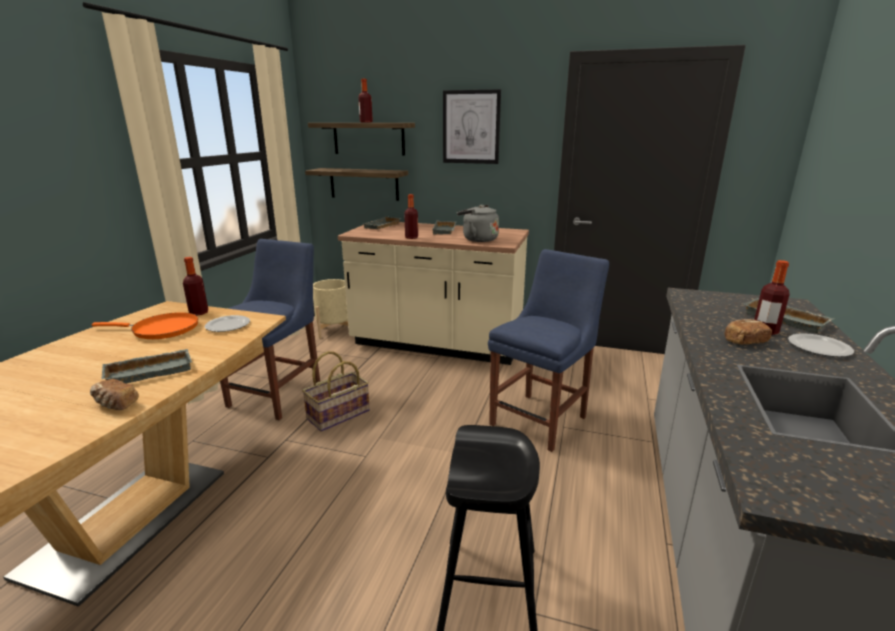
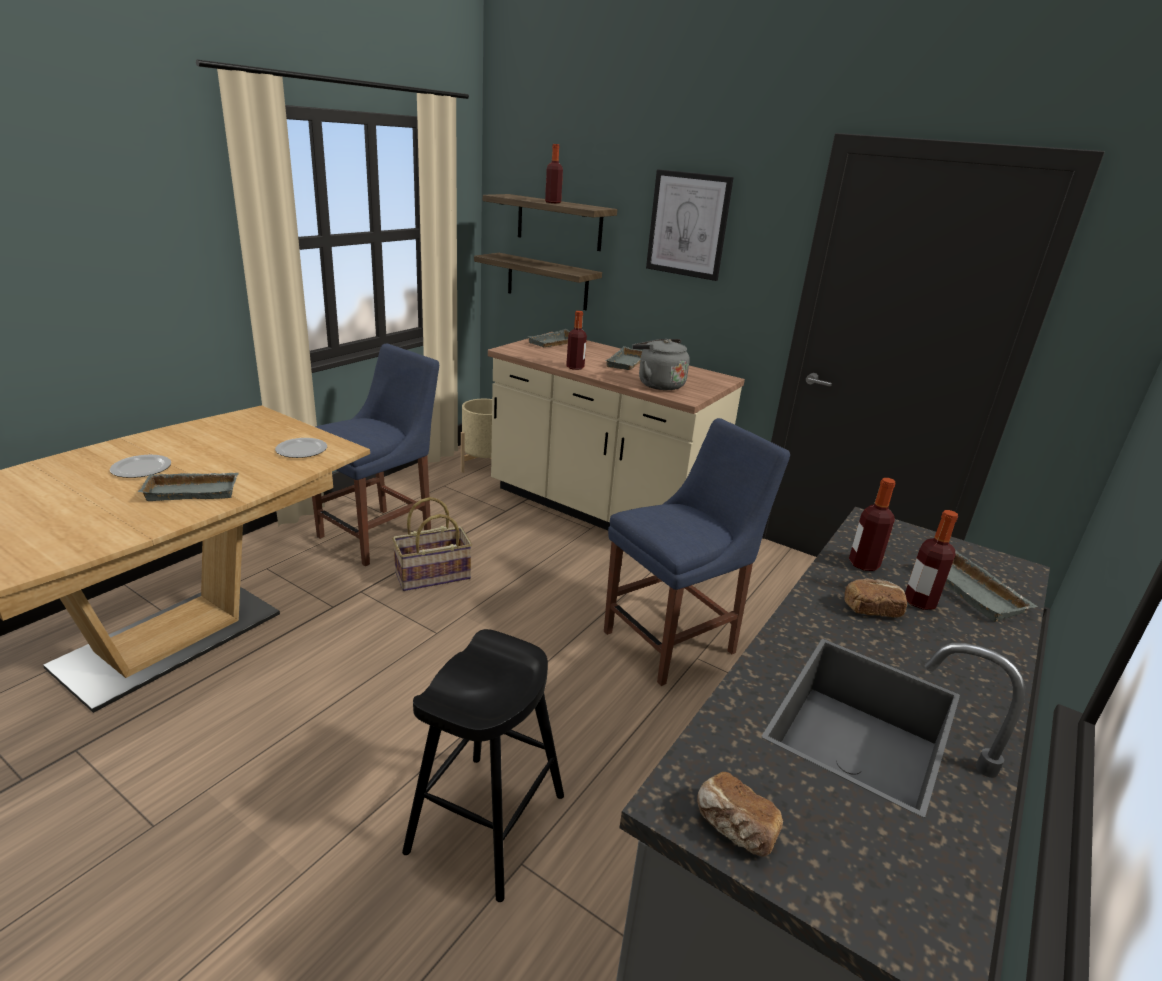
camera: 15 degrees right, 5 degrees up
(115, 404) = (141, 522): bread -> bread (734, 829)
(161, 329) = (233, 442): orange frying pan -> none
(199, 313) = (283, 427): bottle -> bottle (863, 564)
(820, 347) = (972, 643): plate -> plate (142, 469)

